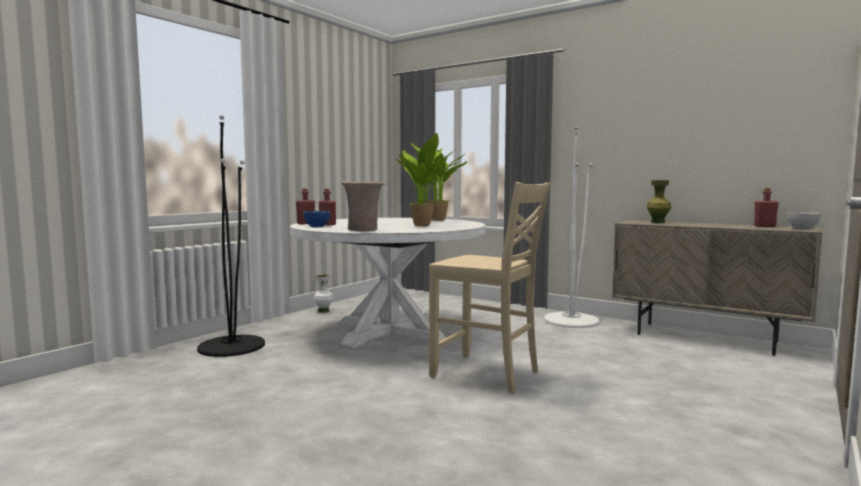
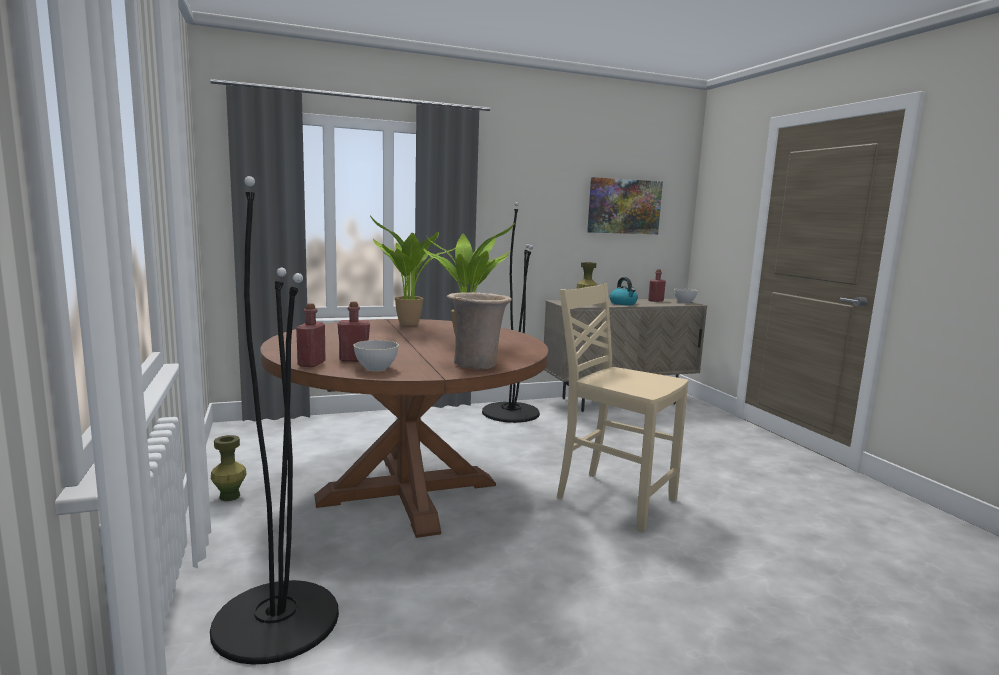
camera: 55 degrees left, 5 degrees up
(317, 226) = (376, 368): blue bowl -> grey bowl
(323, 311) = (229, 496): white vase -> green vase
(390, 331) = (408, 491): white dining table -> brown dining table
(487, 374) = (613, 498): beige chair -> beige chair turned 120 degrees counterclockwise
(571, 320) = (510, 412): white floor lamp -> black floor lamp
(701, 225) = (623, 303): none -> kettle
(729, 119) = (624, 206): none -> picture

